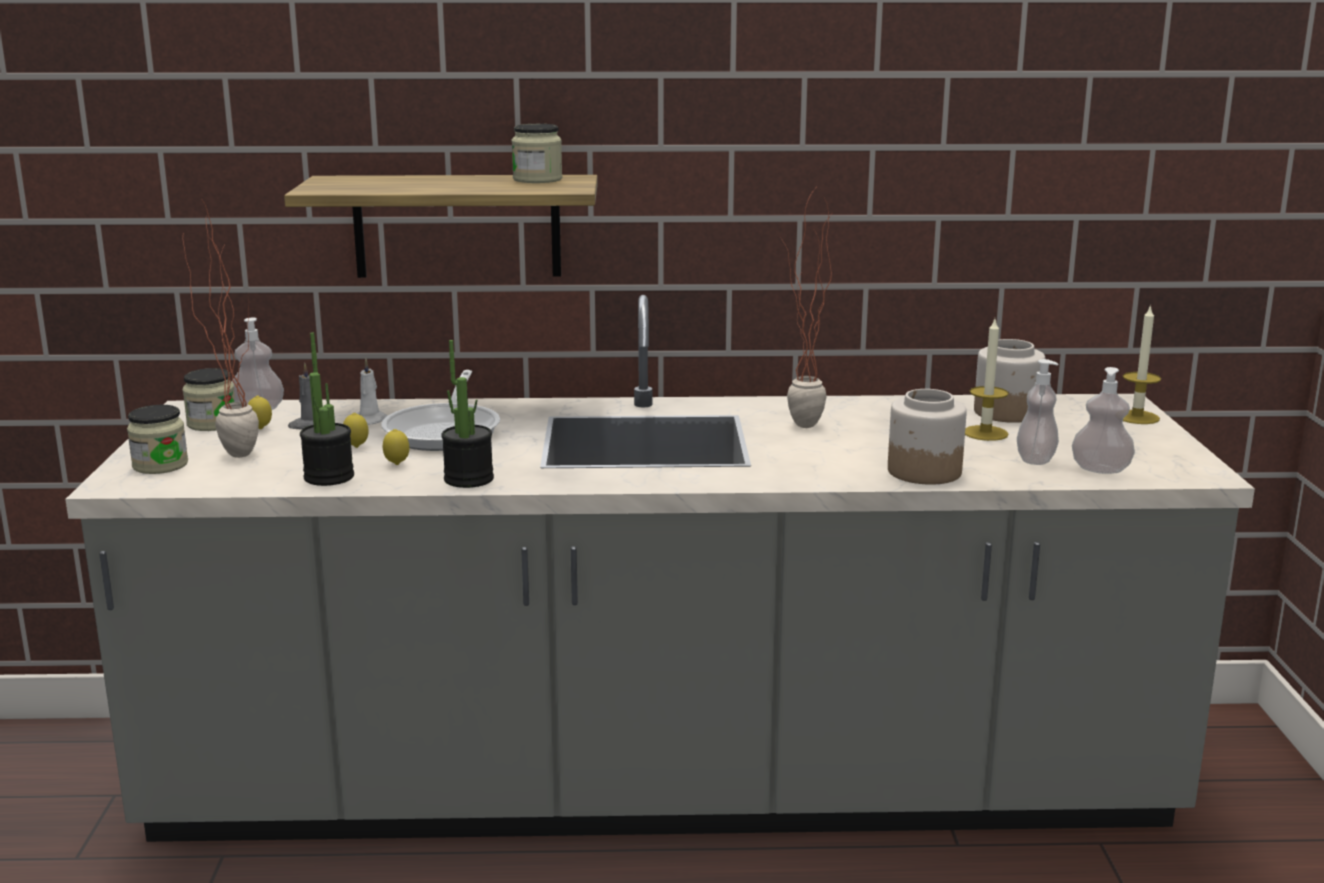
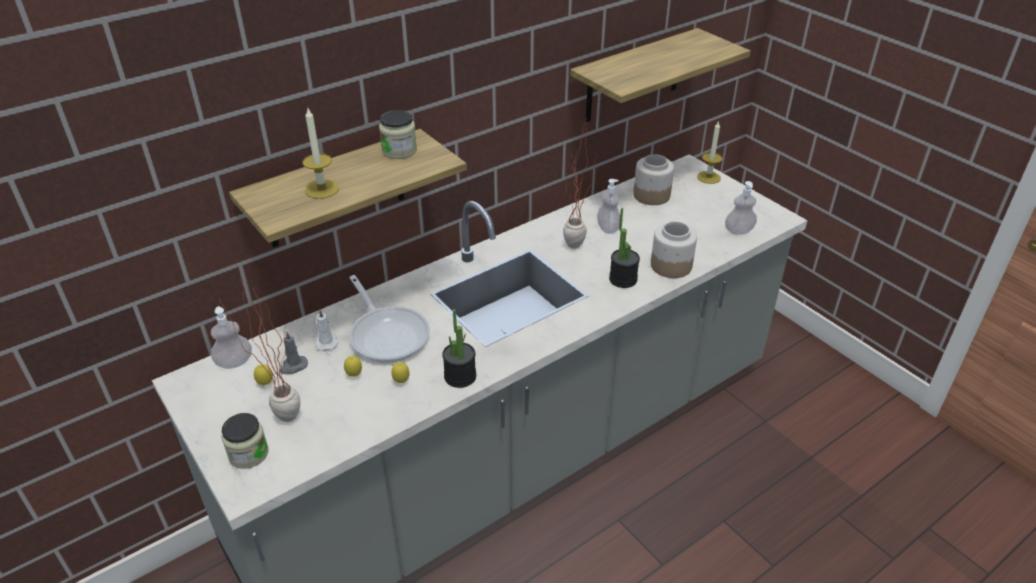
camera: 35 degrees left, 20 degrees up
(212, 424) = (223, 393): jar -> none
(329, 477) = (376, 413): potted plant -> potted plant (623, 279)
(985, 433) = (661, 218): candle -> candle (322, 189)
(1009, 207) = (634, 76): none -> shelf
(1035, 460) = (705, 234): soap dispenser -> soap dispenser (608, 228)

